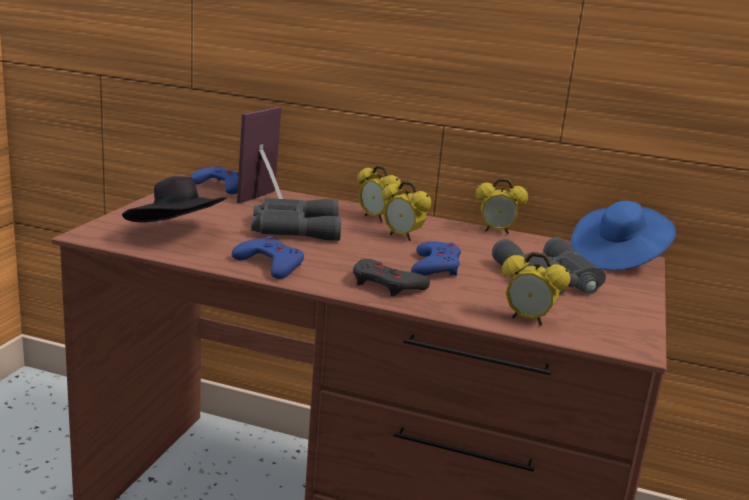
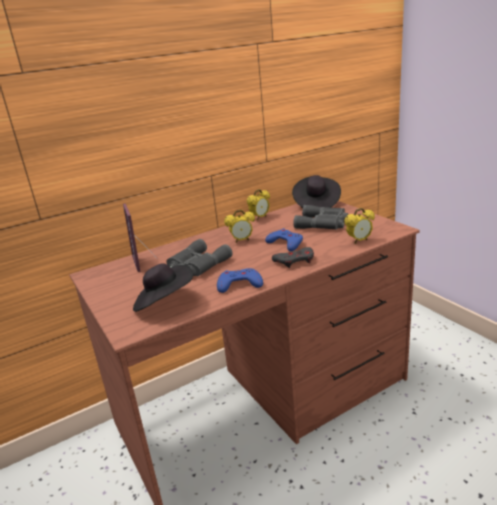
camera: 45 degrees left, 5 degrees up
(221, 186) = (103, 270): blue game controller -> none
(376, 218) = (210, 240): alarm clock -> none
(617, 258) = (316, 204): blue hat -> black hat

